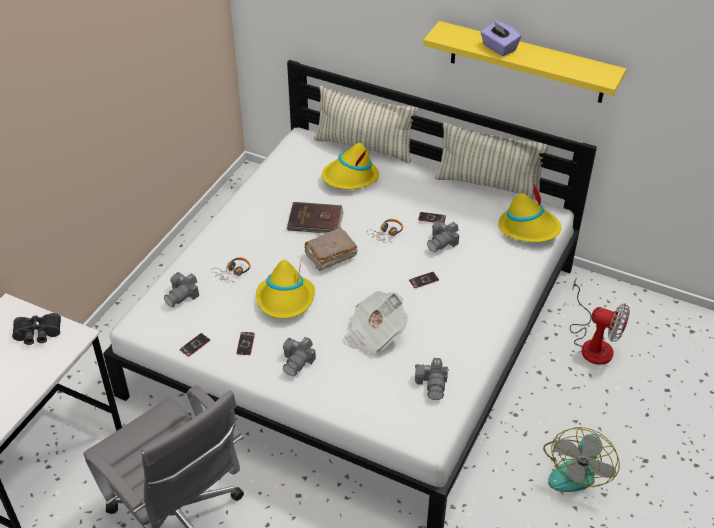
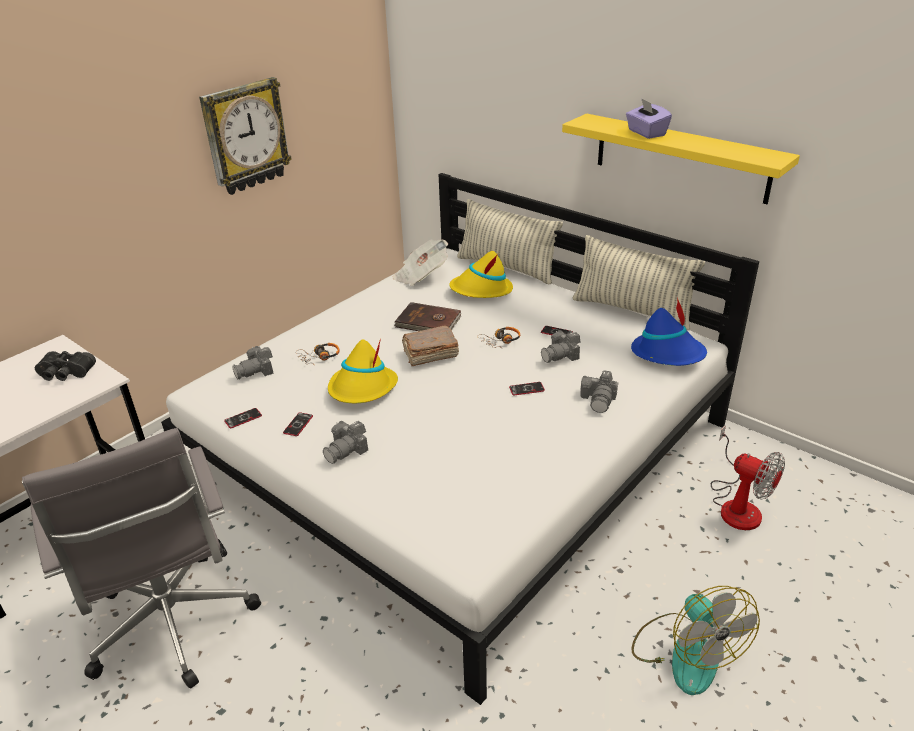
camera: 15 degrees right, 10 degrees down
(123, 69) = (245, 136): none -> wall clock
(373, 334) = (447, 435): newspaper -> newspaper (421, 276)
(432, 384) = (498, 498): camera -> camera (599, 400)
(529, 228) = (668, 353): yellow hat -> blue hat
(576, 469) = (685, 652): fan -> fan turned 60 degrees counterclockwise

